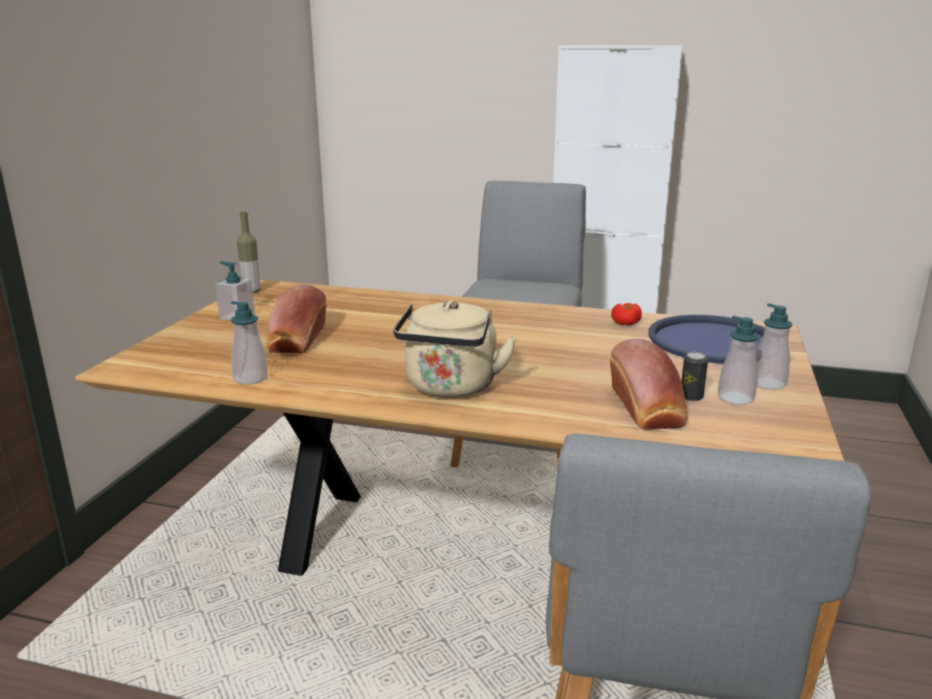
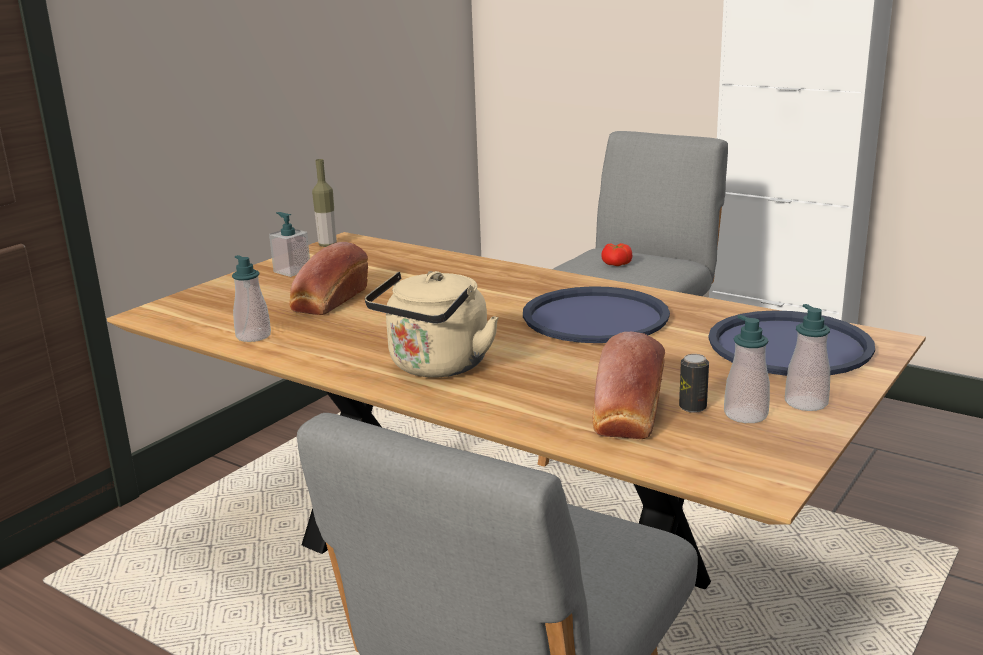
camera: 20 degrees right, 0 degrees up
(545, 333) = (595, 317): none -> blue tray
(626, 324) = (702, 315): tomato -> tomato (616, 264)

